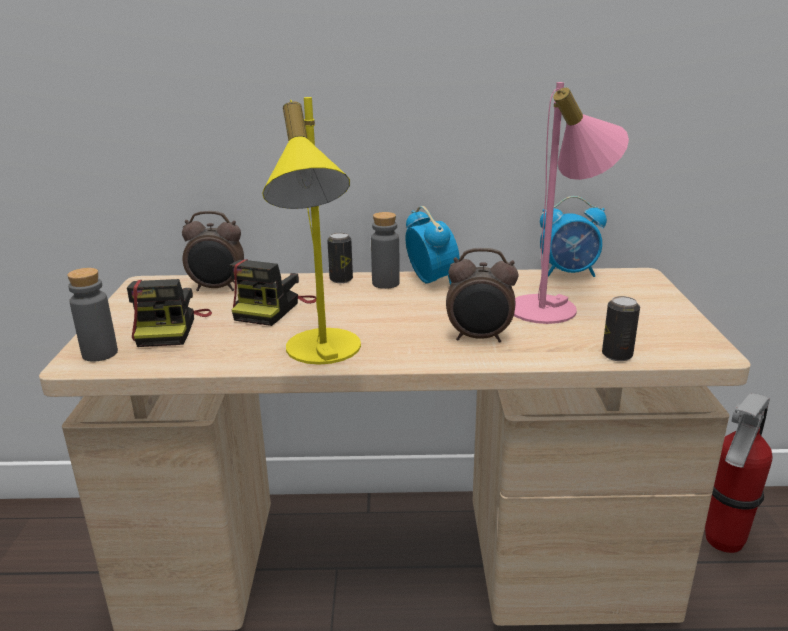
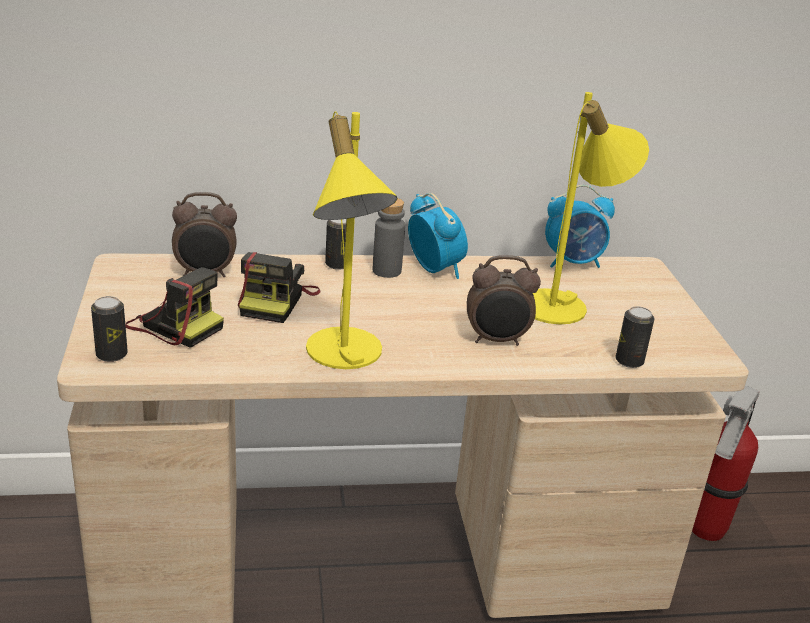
camera: 10 degrees left, 5 degrees up
(100, 353) = (111, 355): grey bottle -> can
(170, 328) = (175, 324): camera -> camera turned 45 degrees counterclockwise
(555, 307) = (564, 305): pink table lamp -> yellow table lamp

